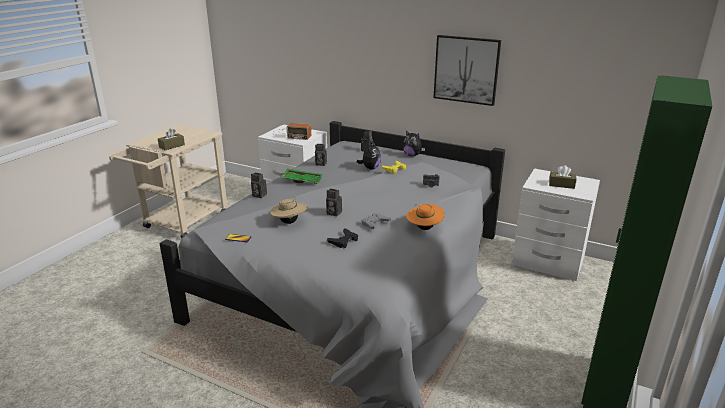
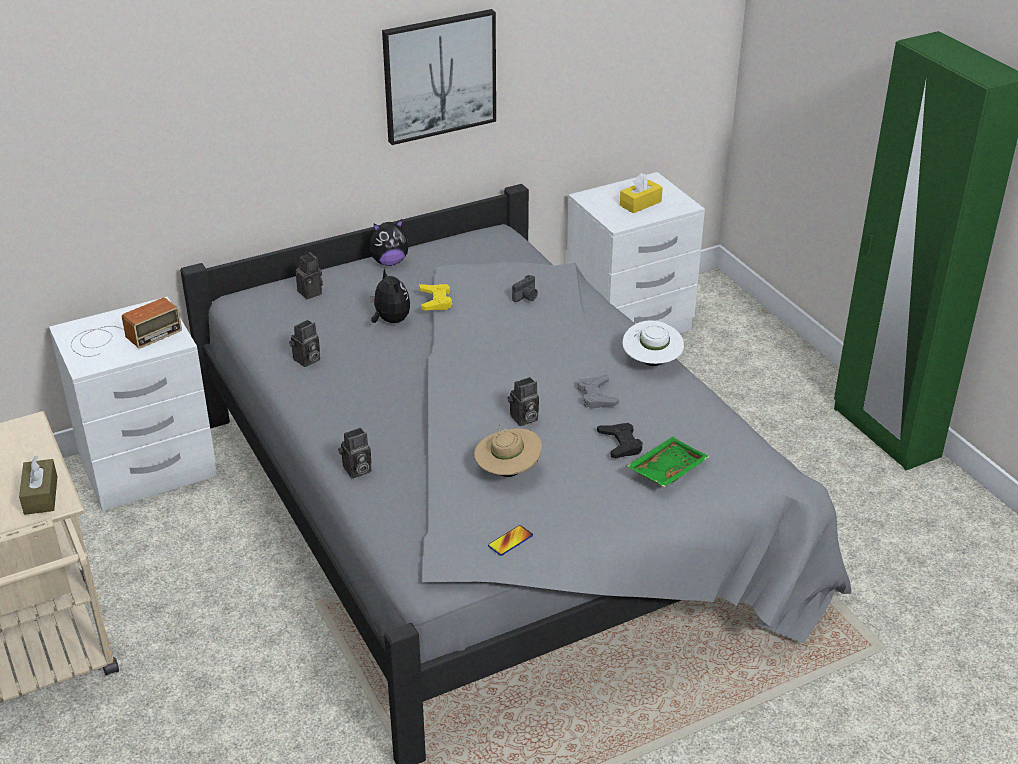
camera: 55 degrees left, 10 degrees up
(303, 180) = (354, 403): green tray -> green tray (666, 470)
(424, 228) = (651, 362): orange hat -> white hat
(561, 185) = (640, 203): brown tissue box -> yellow tissue box

